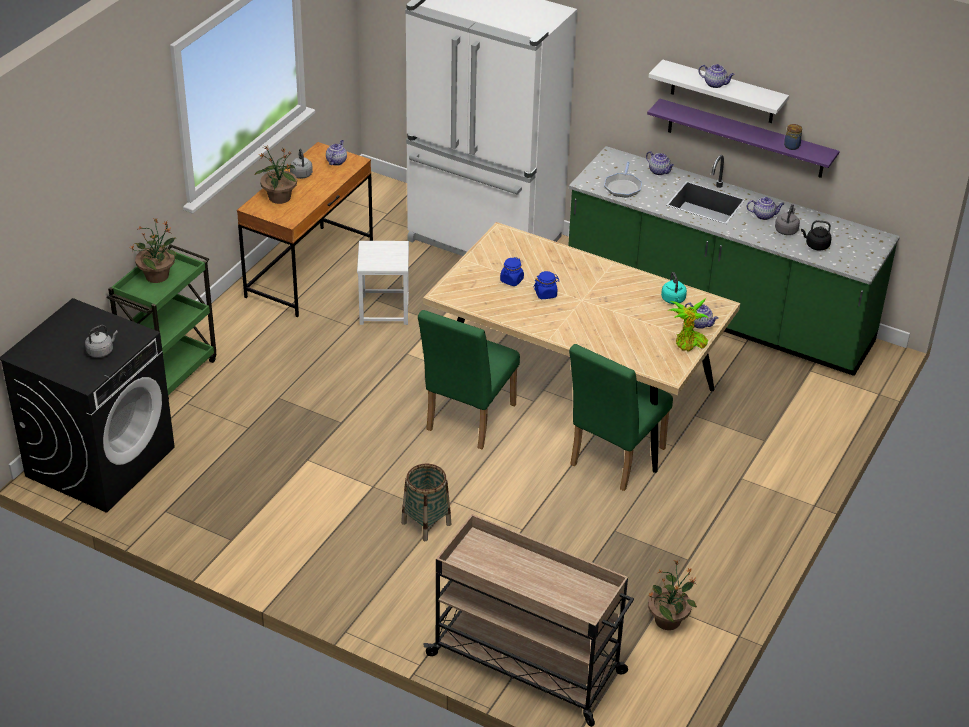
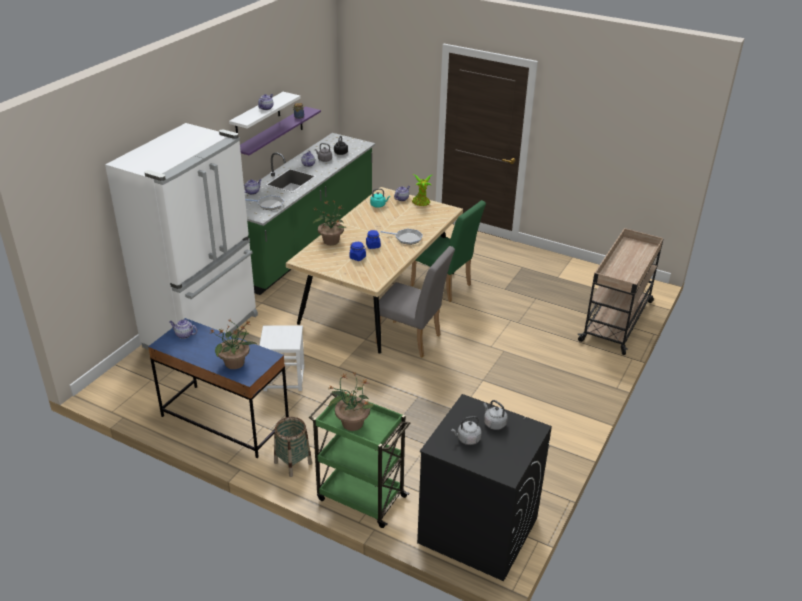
camera: 90 degrees left, 5 degrees down
(301, 174) = (199, 353): grey kettle -> grey kettle (467, 439)
(310, 271) = (225, 420): brown desk -> blue desk
(426, 523) = (514, 357): basket -> basket (293, 463)
(467, 421) = (412, 340): green chair -> grey chair
(570, 326) = (407, 238): none -> frying pan
(668, 620) = (568, 275): potted plant -> potted plant (331, 241)

